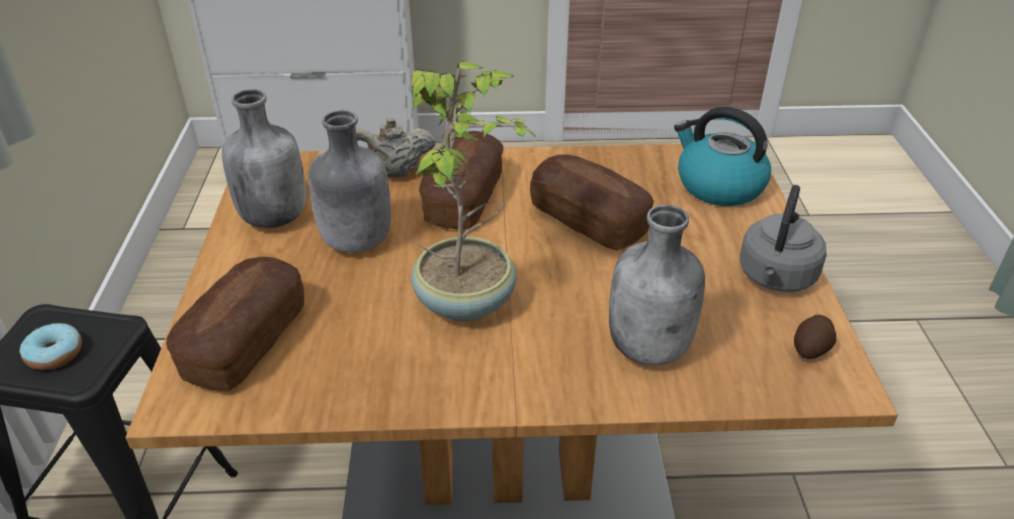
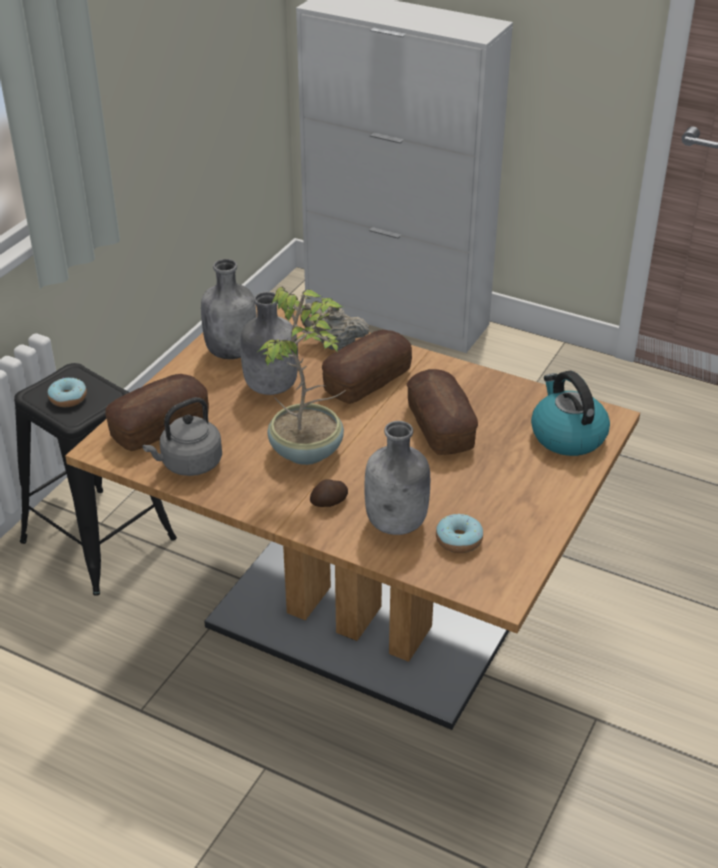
camera: 30 degrees right, 0 degrees up
(734, 339) = (459, 540): none -> donut
(775, 278) = (533, 514): grey kettle -> grey kettle (189, 464)
(812, 347) = (507, 565): potato -> potato (330, 502)

